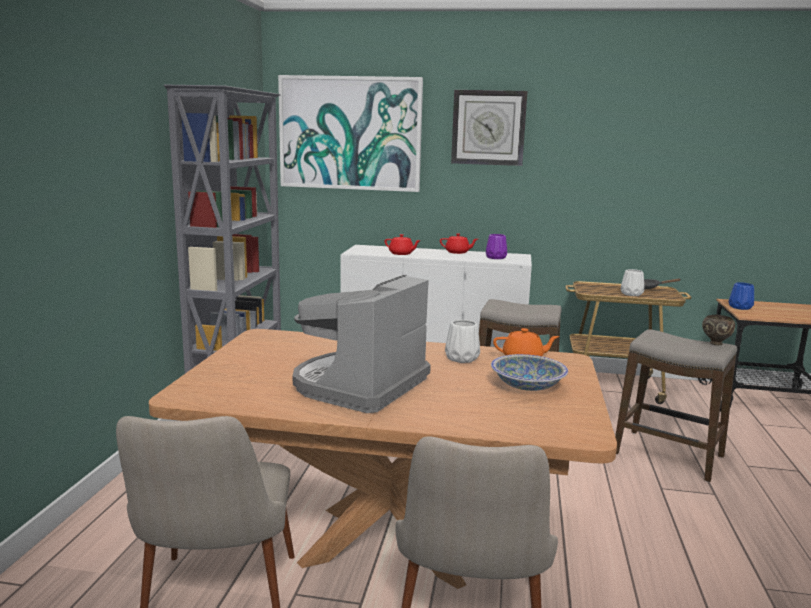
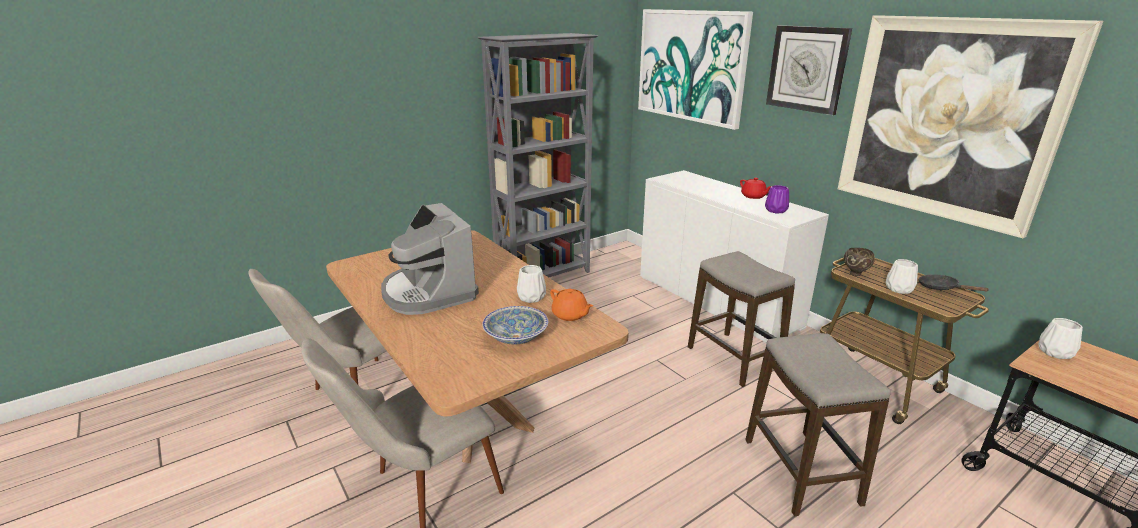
camera: 45 degrees right, 10 degrees up
(359, 385) = (428, 292): coffee machine -> coffee machine turned 105 degrees counterclockwise
(401, 253) = (696, 188): red teapot -> none
(617, 159) = (947, 120): none -> picture
(715, 343) = (862, 376): brown bowl -> brown bowl (855, 273)
(739, 307) = (1054, 352): blue vase -> white vase

